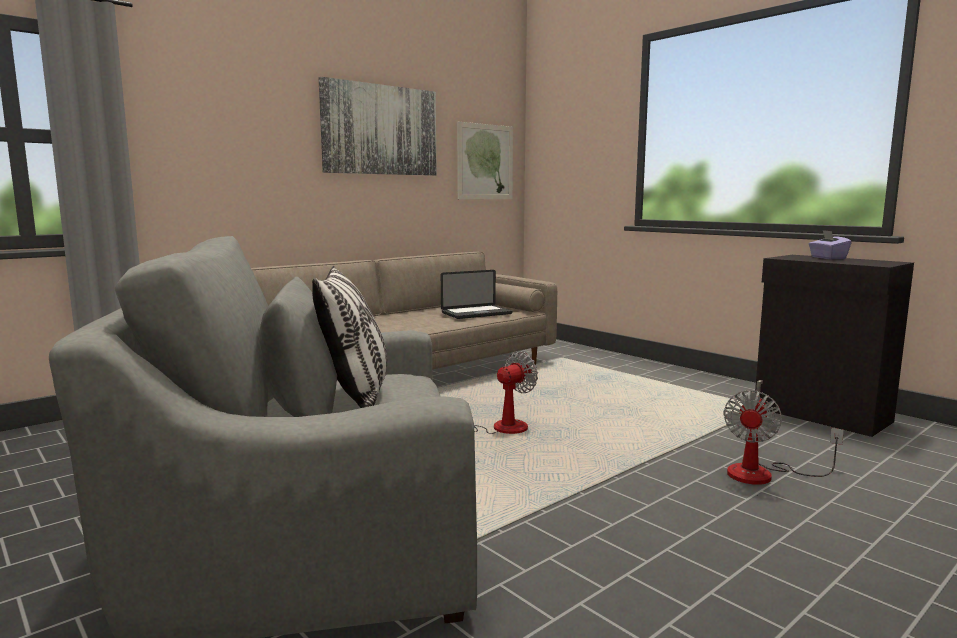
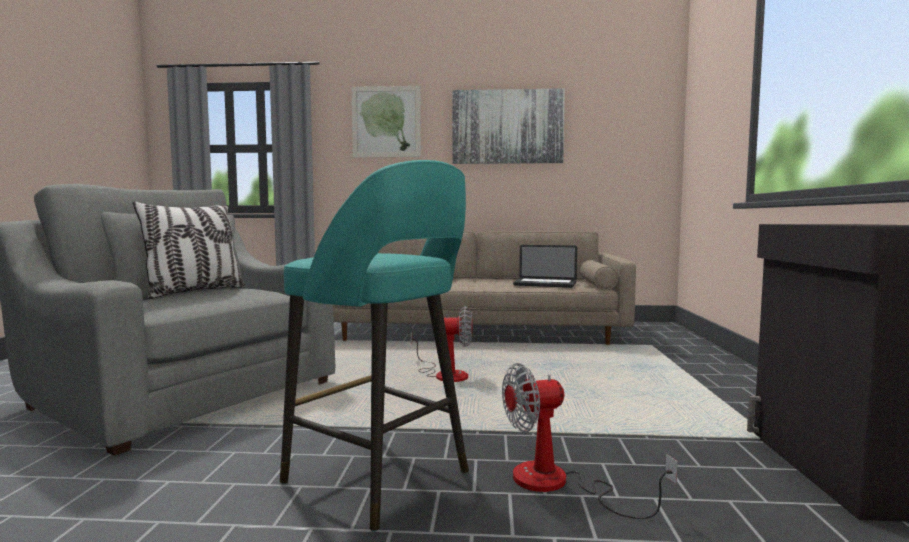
camera: 45 degrees right, 5 degrees down
(485, 162) = (626, 148): picture -> picture (386, 122)
(690, 519) = (380, 479): none -> turquoise stool
(827, 258) = (866, 224): purple tissue box -> none

